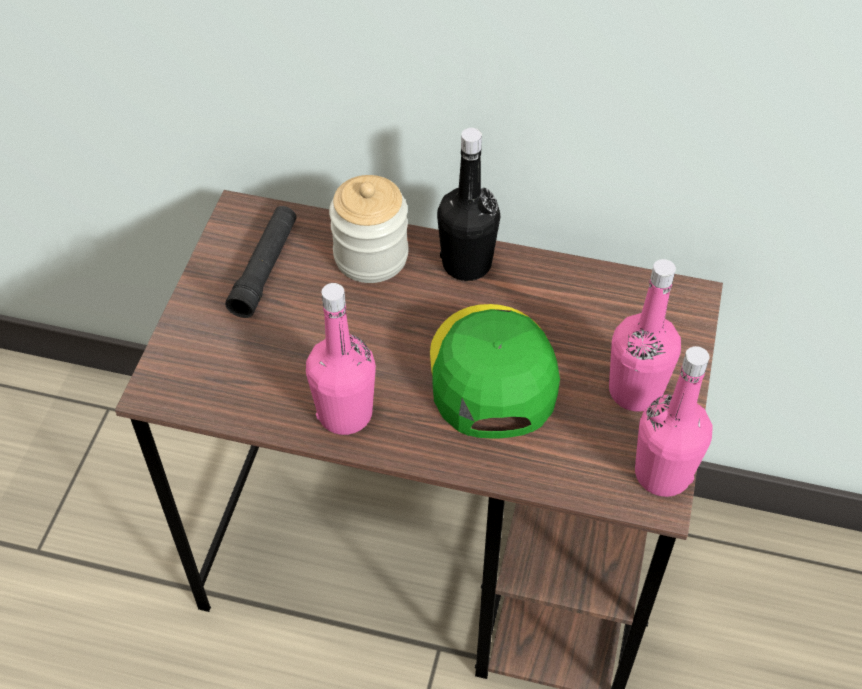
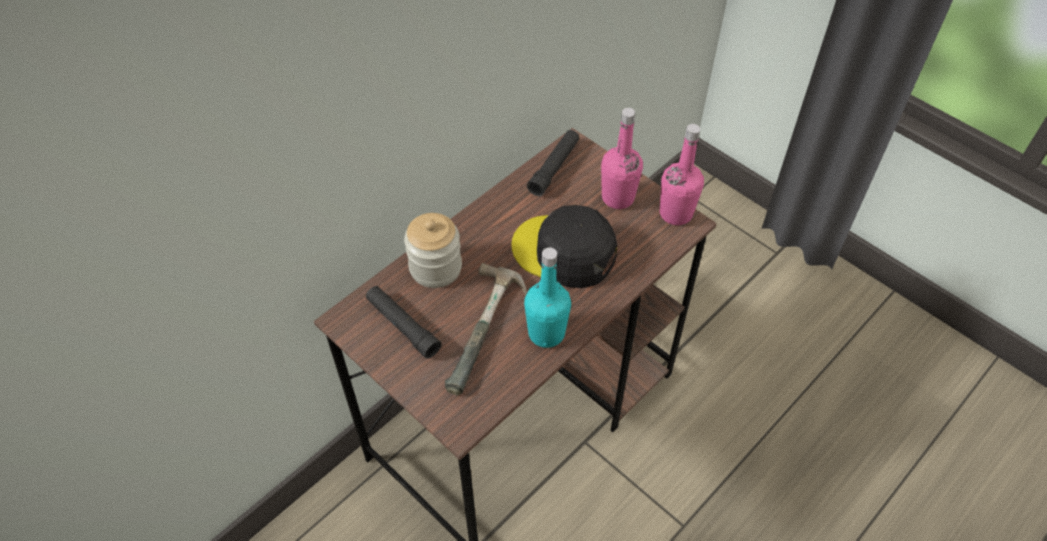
camera: 60 degrees left, 0 degrees up
(308, 354) = (489, 332): none -> hammer
(345, 413) = (546, 333): pink bottle -> turquoise bottle
(467, 263) = (477, 225): black bottle -> none
(491, 373) = (564, 252): green cap -> black cap
(630, 296) = (554, 167): none -> black flashlight

